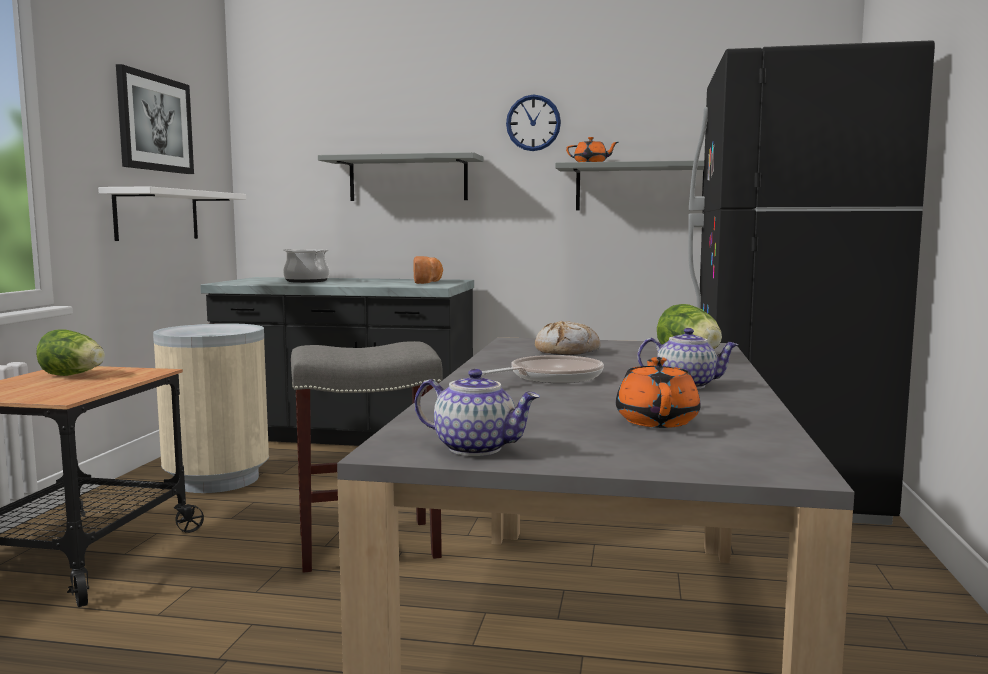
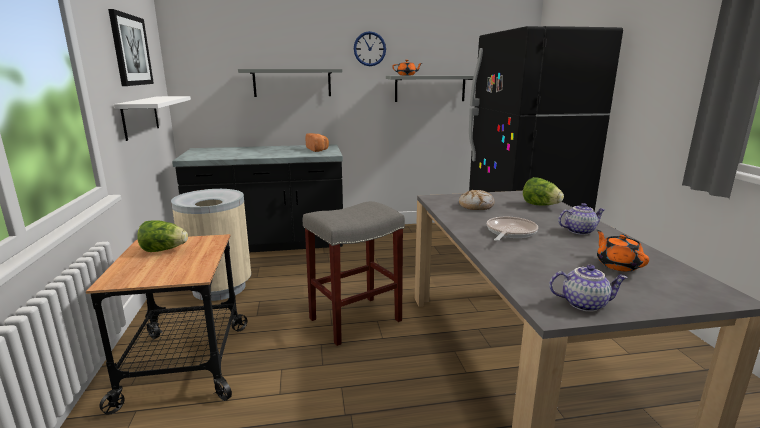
camera: 20 degrees left, 10 degrees up
(306, 281) = (238, 152): cooking pot -> none

